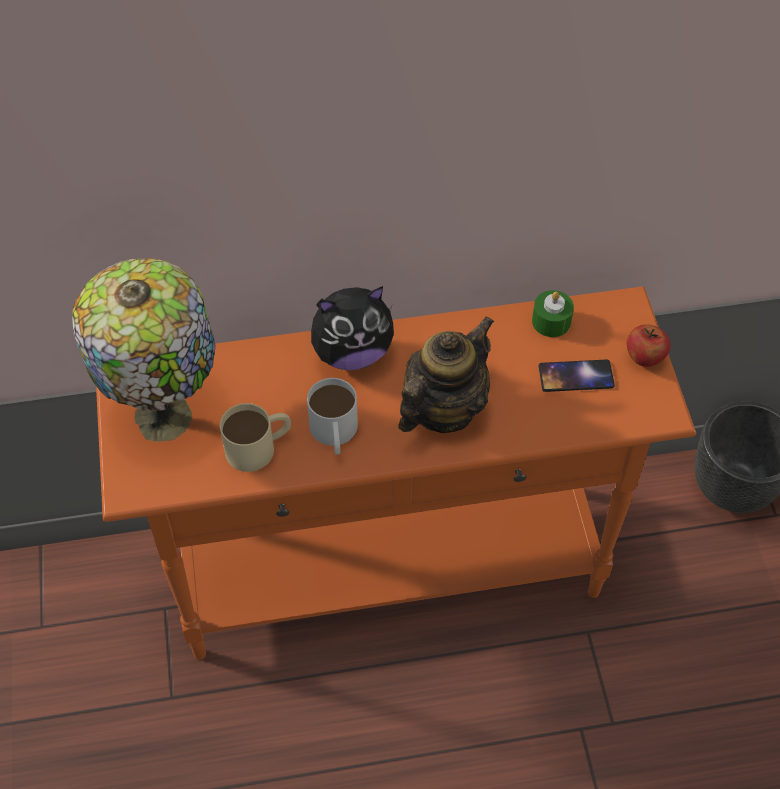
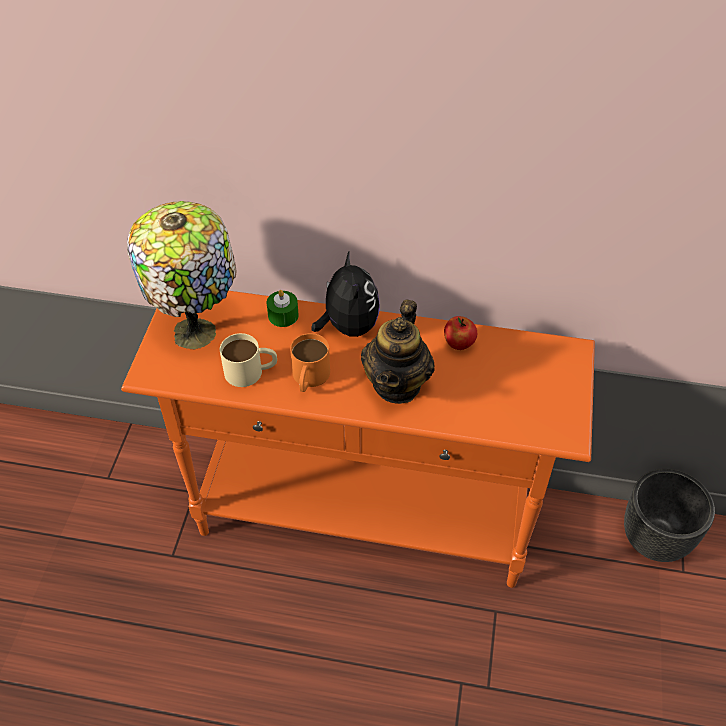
camera: 20 degrees right, 5 degrees down
(334, 434) = (309, 378): white mug -> orange mug
(352, 352) = (348, 326): plush toy -> plush toy turned 105 degrees counterclockwise
(443, 409) = (397, 384): teapot -> teapot turned 135 degrees clockwise
(551, 321) = (508, 345): green candle -> green candle (283, 315)
(576, 376) = (510, 390): phone -> none
(644, 358) = (571, 391): apple -> apple (459, 344)

